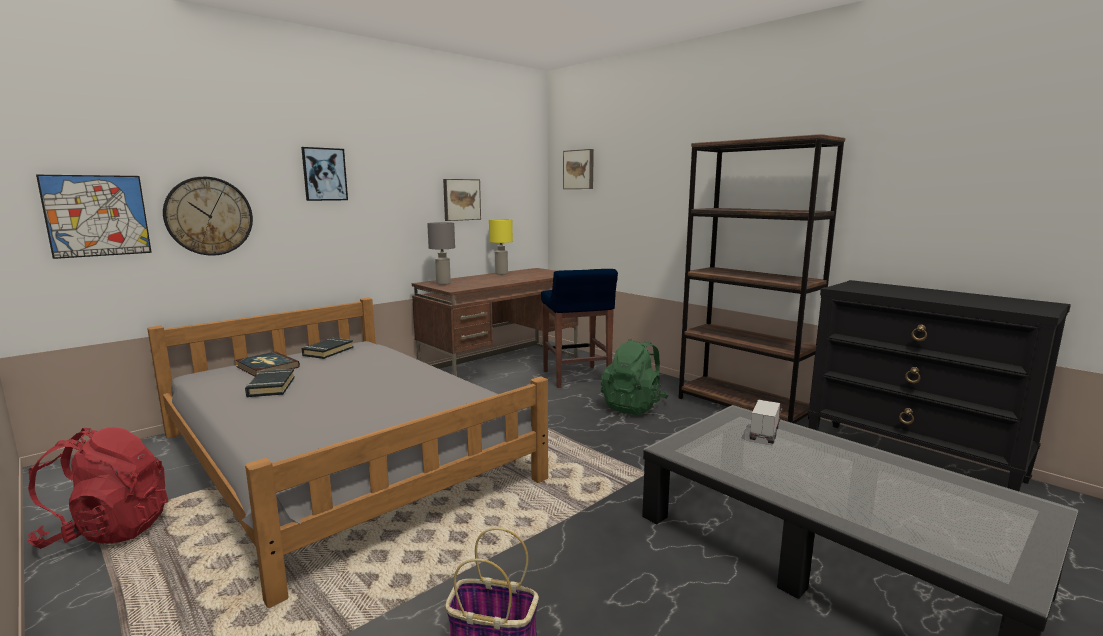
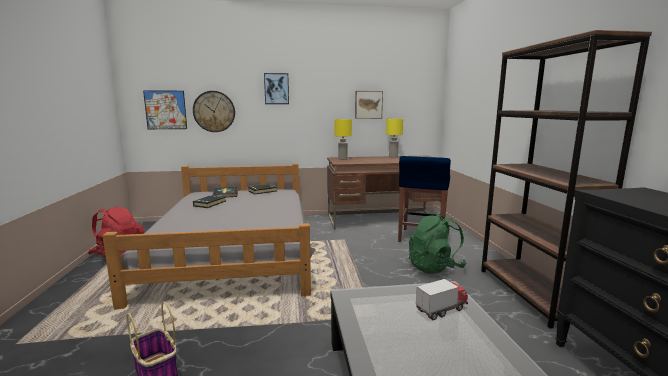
camera: 35 degrees right, 0 degrees up
(443, 283) = (343, 159): grey table lamp -> yellow table lamp
(579, 169) = (460, 82): picture -> none

